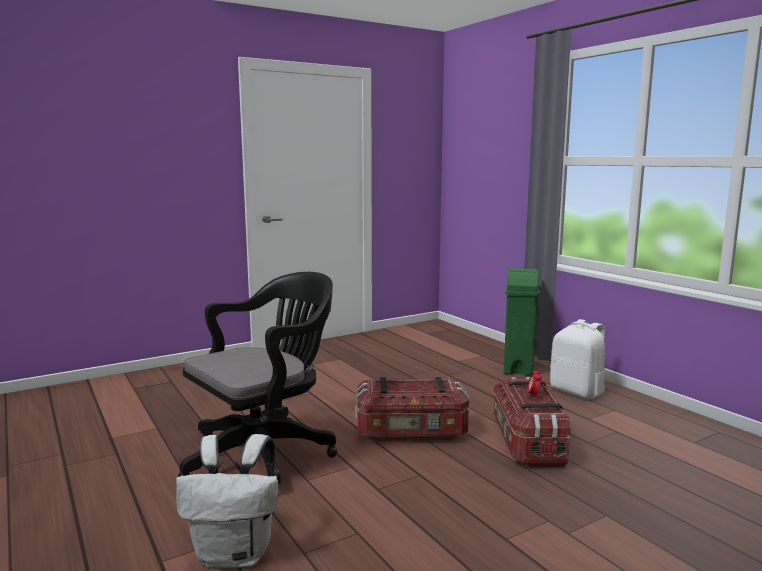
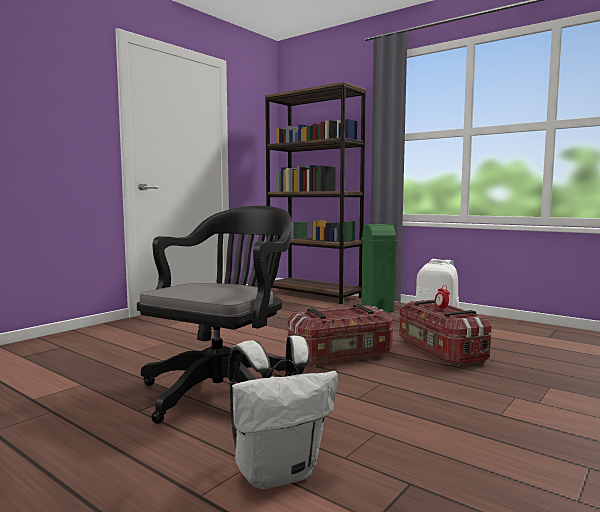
camera: 20 degrees left, 5 degrees down
(463, 338) = (313, 294): none -> brown bookcase

